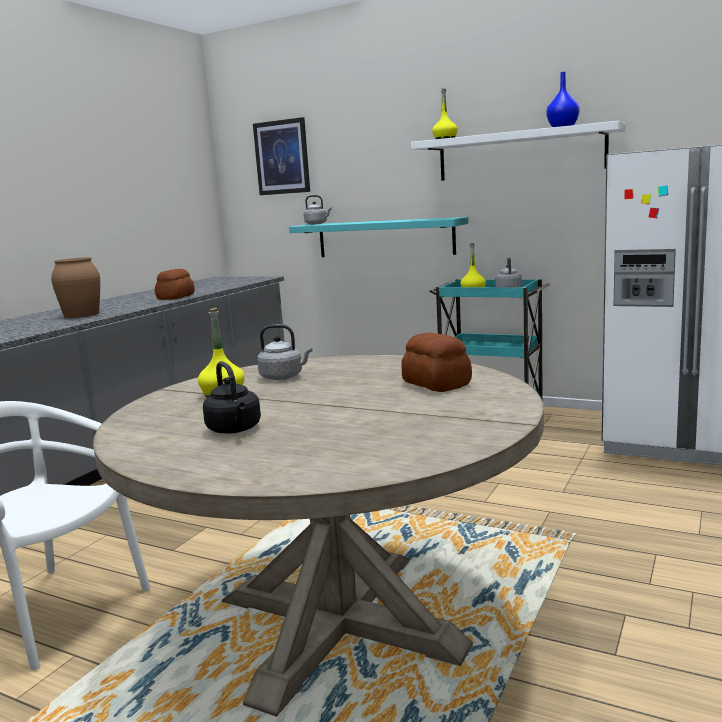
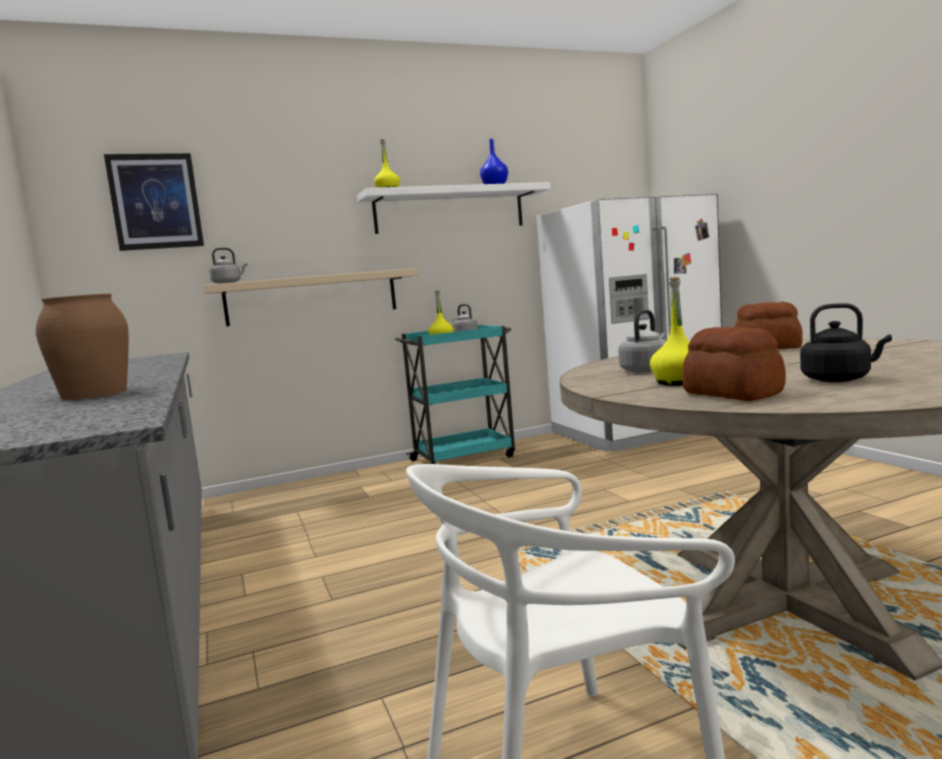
camera: 50 degrees left, 5 degrees down
(175, 297) = (149, 371): bread -> bread (732, 394)
(384, 238) = (312, 297): turquoise shelf -> beige shelf

